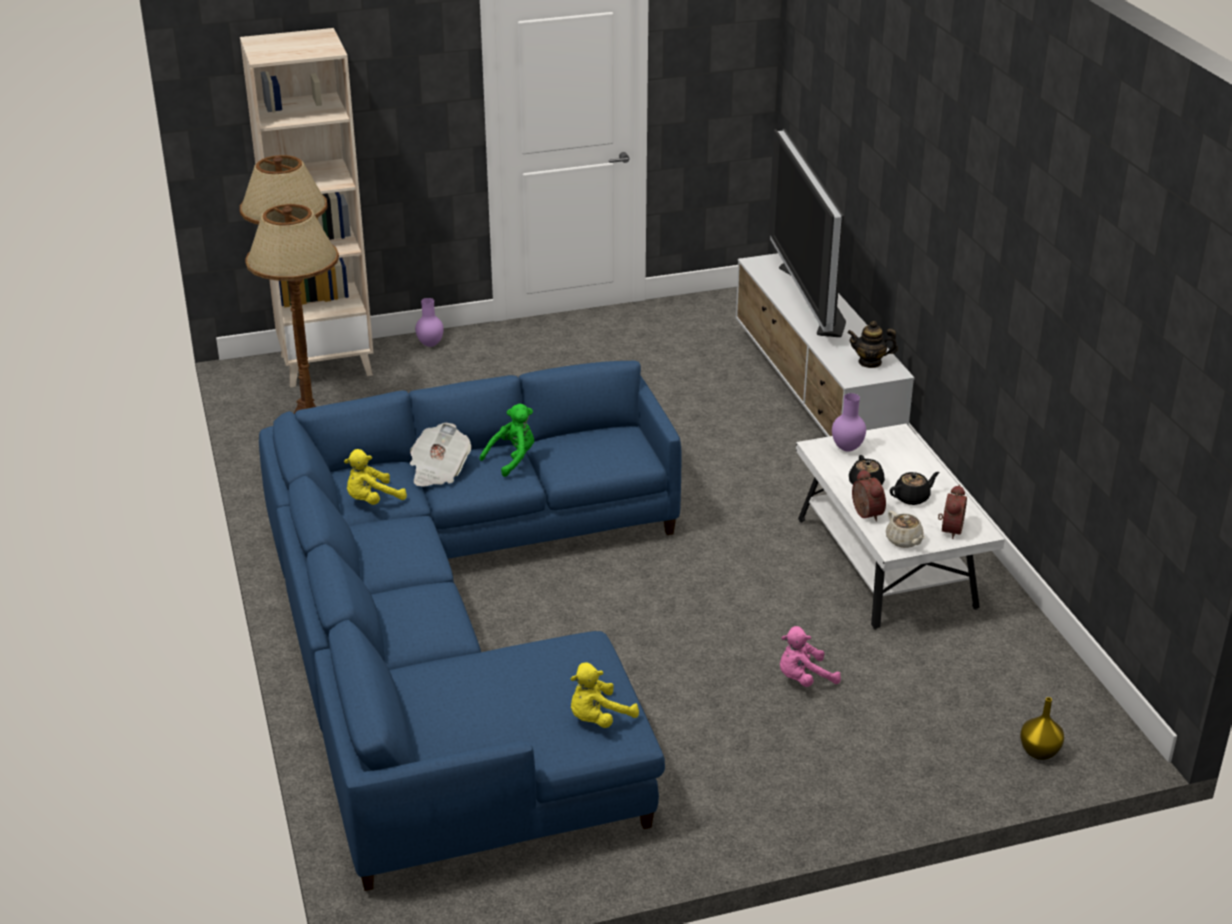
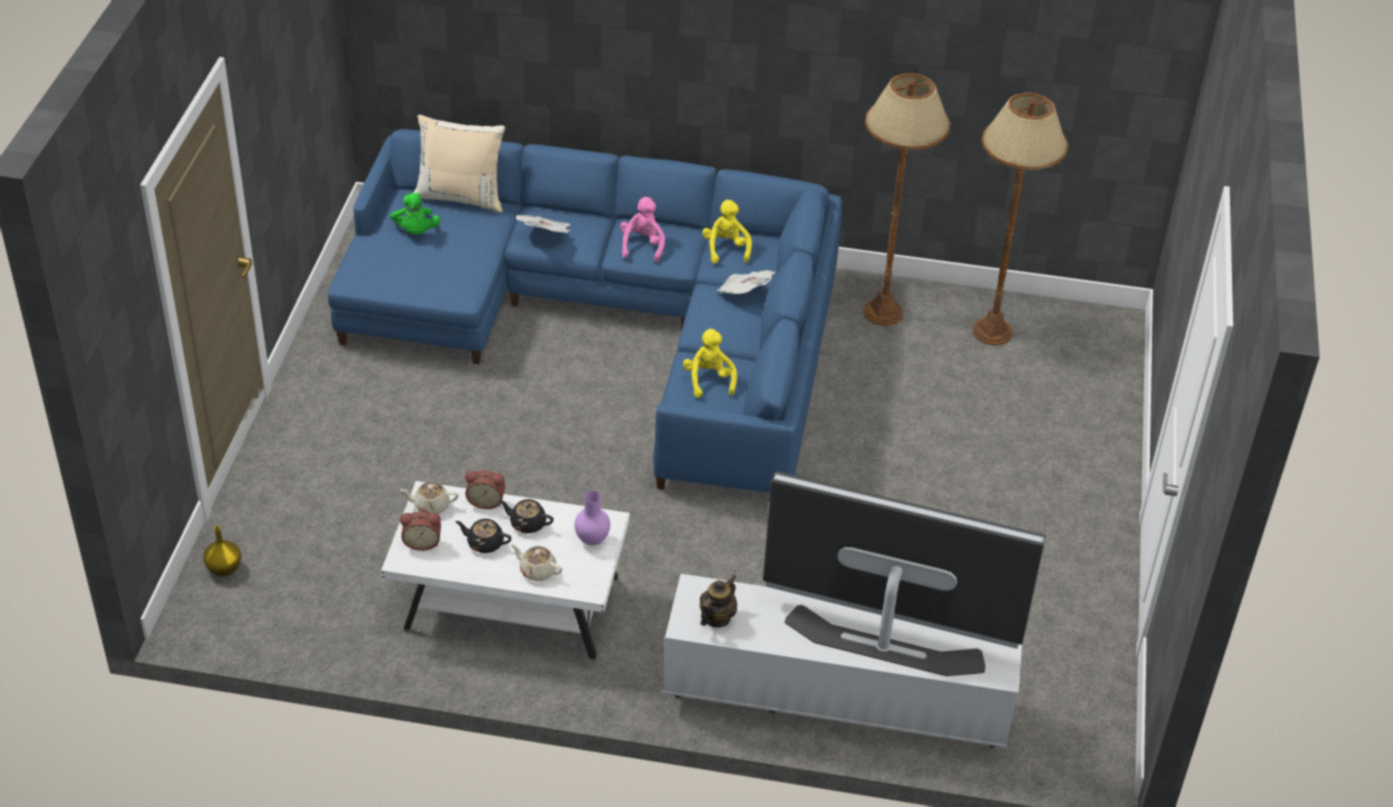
camera: 115 degrees right, 10 degrees up
(327, 364) = (1100, 371): beige bookcase -> none
(405, 713) = (461, 197): none -> beige pillow
(430, 345) = (1107, 451): purple vase -> none
(436, 620) = (546, 235): none -> newspaper
(512, 459) = (731, 336): green plush toy -> green plush toy (416, 231)
(598, 718) = (383, 274): yellow plush toy -> yellow plush toy (709, 380)
(803, 679) = (413, 481): pink plush toy -> pink plush toy (642, 246)
(910, 463) = (537, 570): none -> beige teapot
(912, 497) = (484, 543): black teapot -> black teapot turned 105 degrees clockwise
(949, 529) = (422, 542): alarm clock -> alarm clock turned 45 degrees counterclockwise

